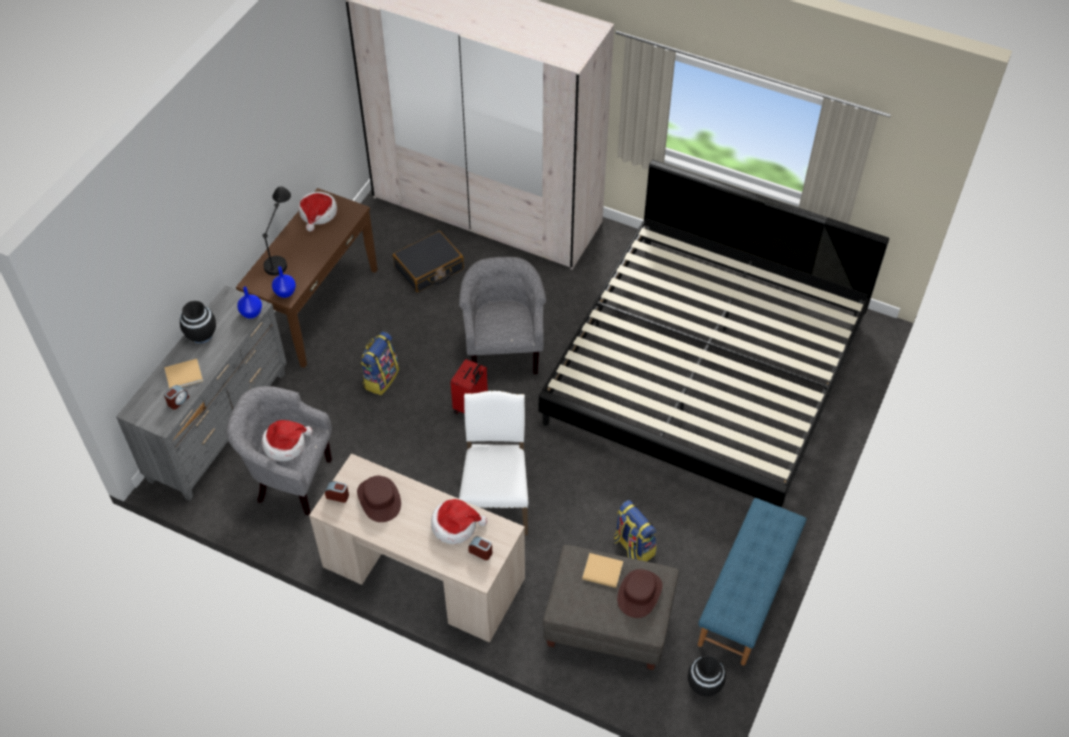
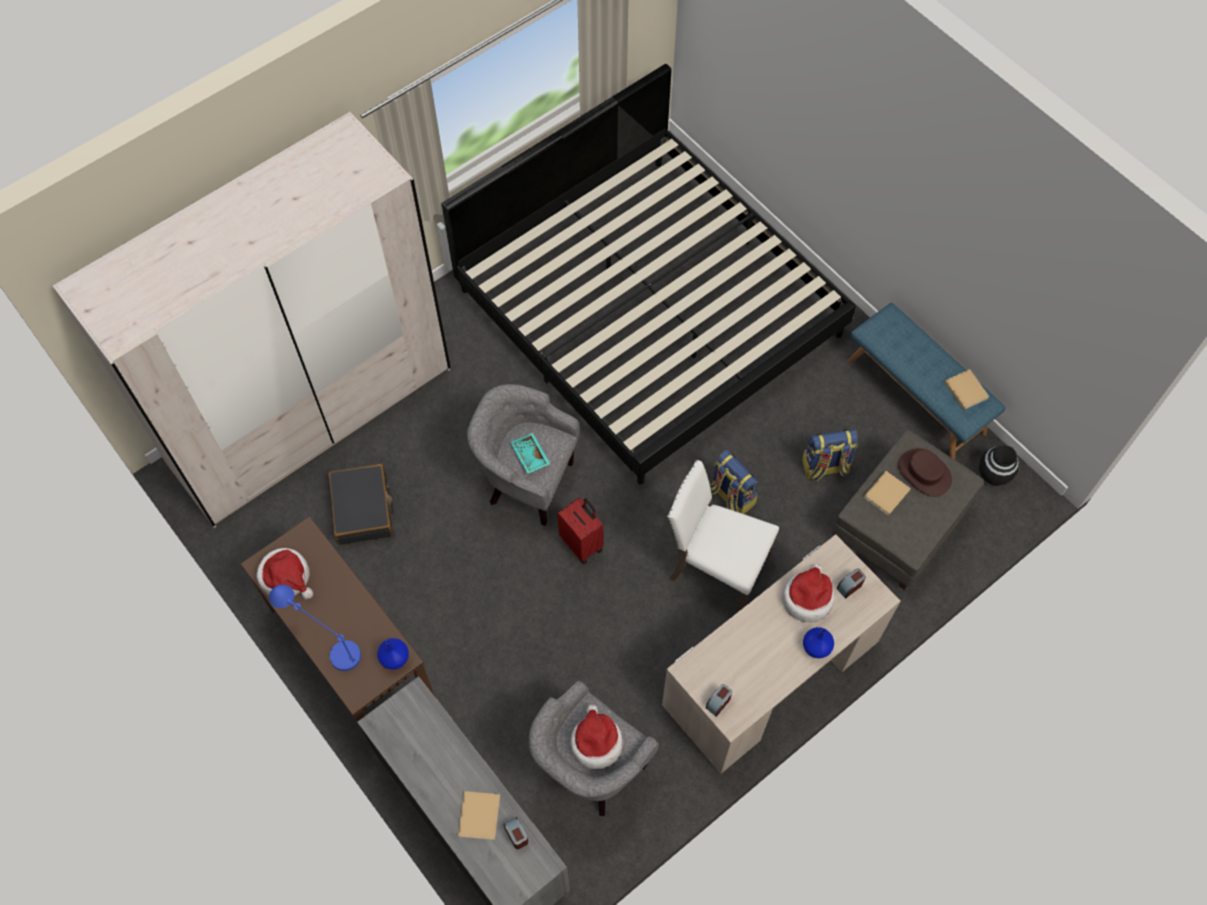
camera: 65 degrees left, 10 degrees up
(201, 334) = (424, 775): black vase -> none
(251, 313) = (421, 705): blue vase -> blue vase (816, 648)
(281, 251) = (324, 641): black table lamp -> blue table lamp
(379, 499) = (742, 661): brown hat -> none
(380, 378) = (496, 621): backpack -> backpack (731, 496)
(497, 318) = (529, 456): none -> turquoise tray
(748, 602) = (965, 389): none -> beige book

